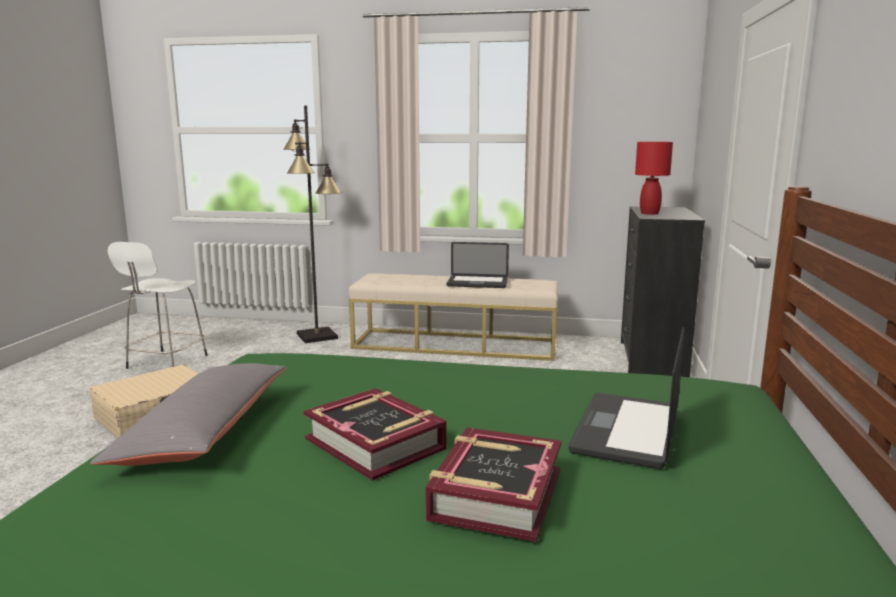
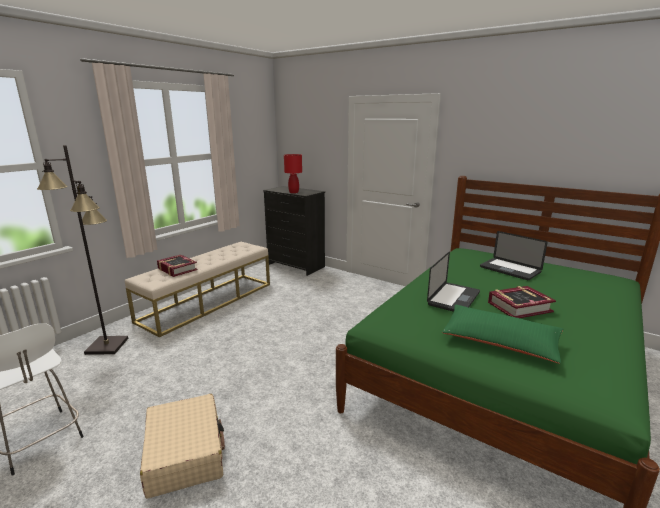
camera: 65 degrees left, 5 degrees up
(204, 432) = (499, 342): grey pillow -> green pillow
(477, 283) = (219, 256): laptop -> laptop (453, 298)
(495, 494) = (560, 296): book -> book (177, 269)

